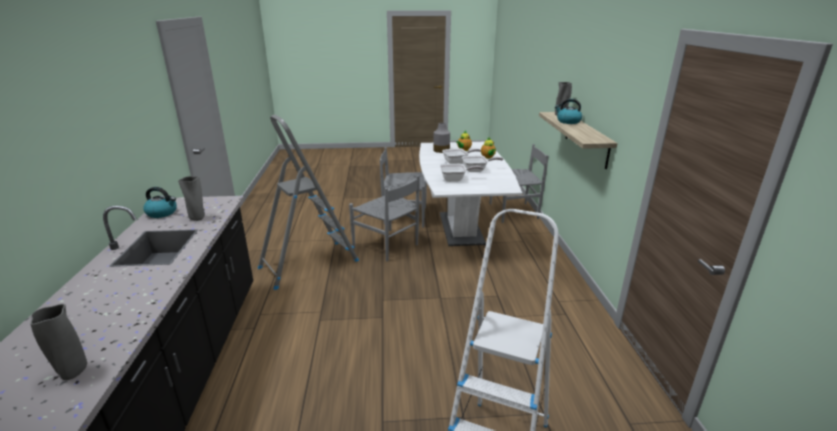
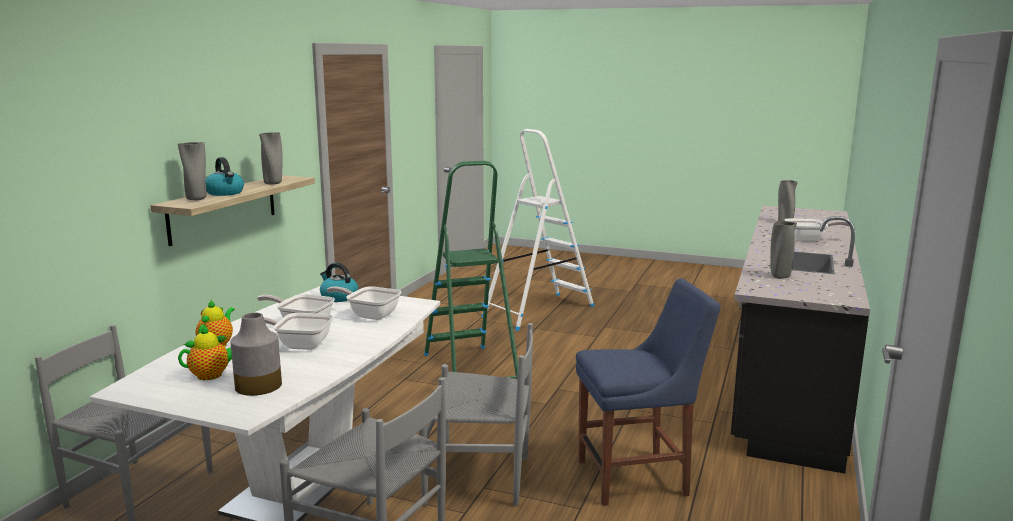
camera: 155 degrees left, 10 degrees down
(99, 300) = (809, 240): none -> frying pan
(162, 213) = (837, 288): kettle -> kettle (338, 297)
(309, 264) = (638, 477): grey step ladder -> blue chair
(387, 246) = (479, 478): grey chair -> grey chair turned 120 degrees clockwise
(461, 316) = (470, 372): none -> green step ladder
(578, 132) = (273, 183): none -> grey vase

